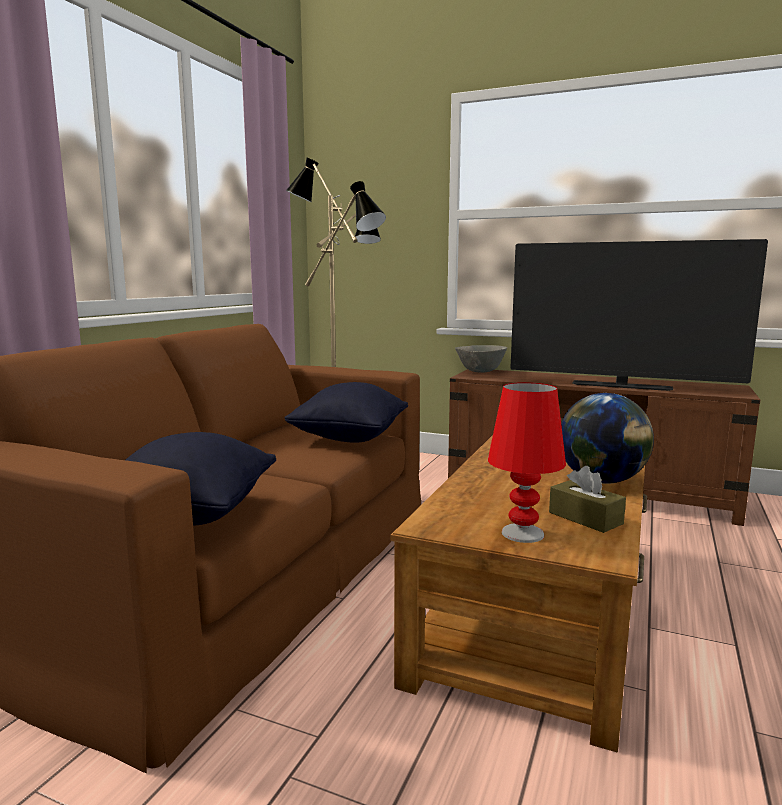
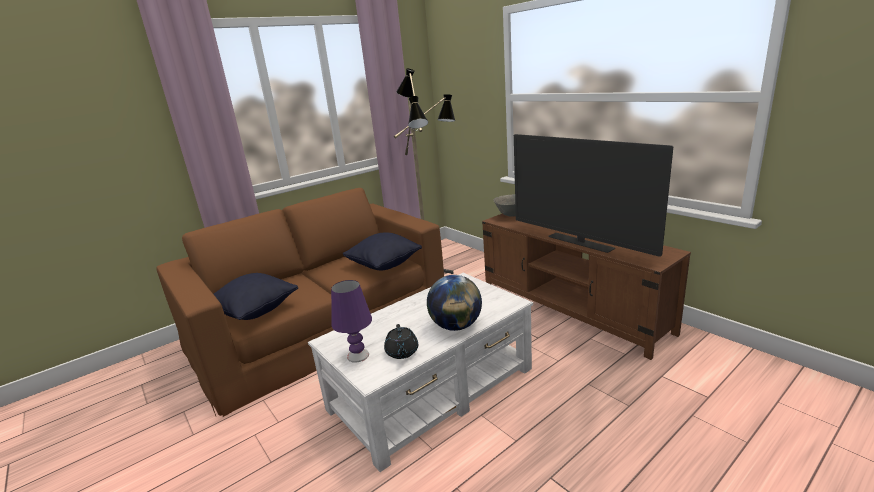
camera: 30 degrees right, 10 degrees up
(522, 534) = (357, 355): red table lamp -> purple table lamp
(538, 612) = (433, 389): brown coffee table -> white coffee table
(585, 518) = (402, 352): brown tissue box -> black teapot

